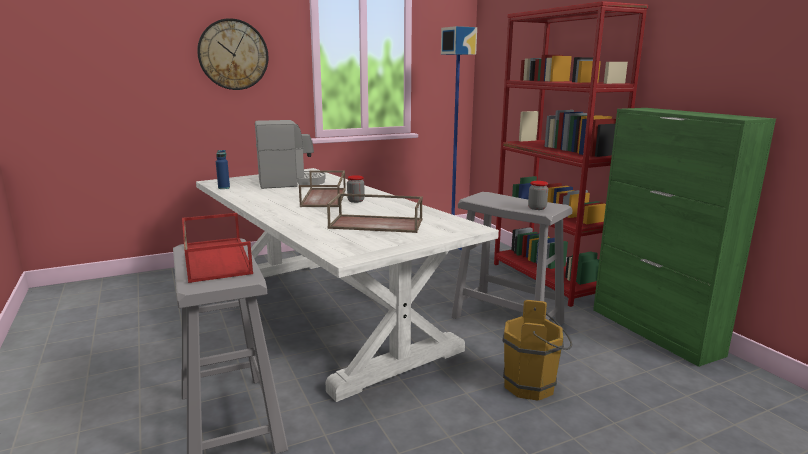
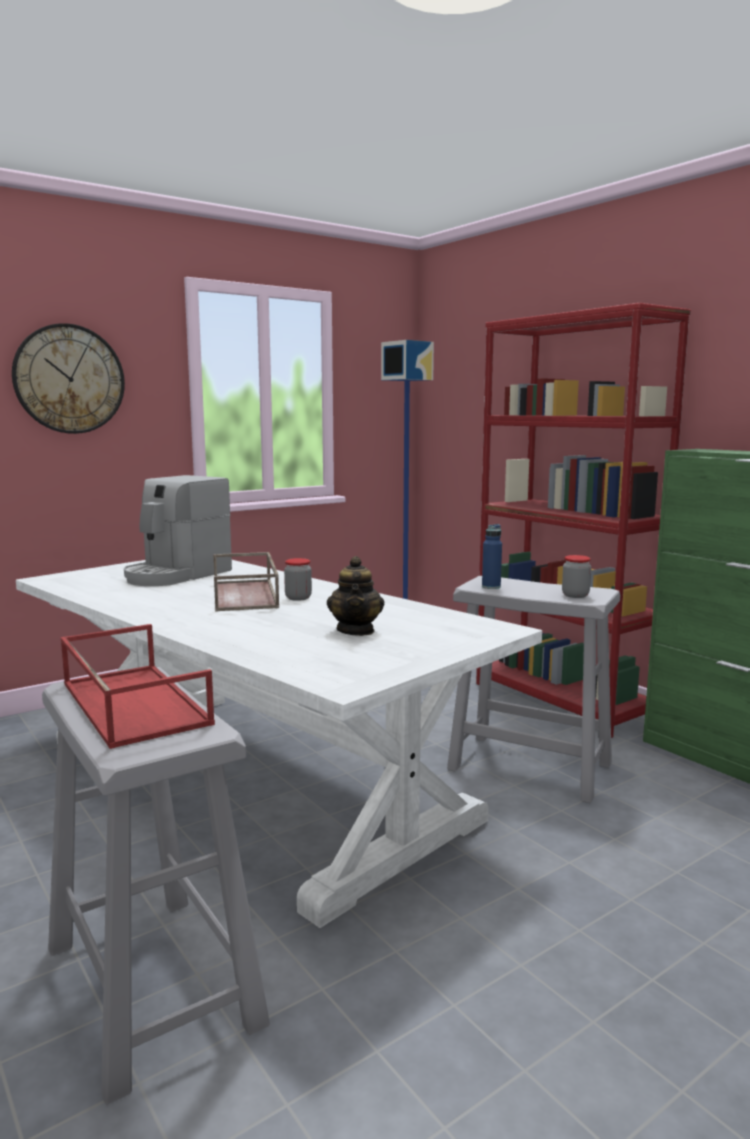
camera: 10 degrees left, 5 degrees down
(224, 188) = (70, 587): blue bottle -> blue bottle (491, 587)
(291, 182) = (177, 575): coffee machine -> coffee machine turned 150 degrees clockwise
(377, 223) = (356, 630): brown tray -> teapot
(533, 386) = (611, 866): brown bucket -> none

